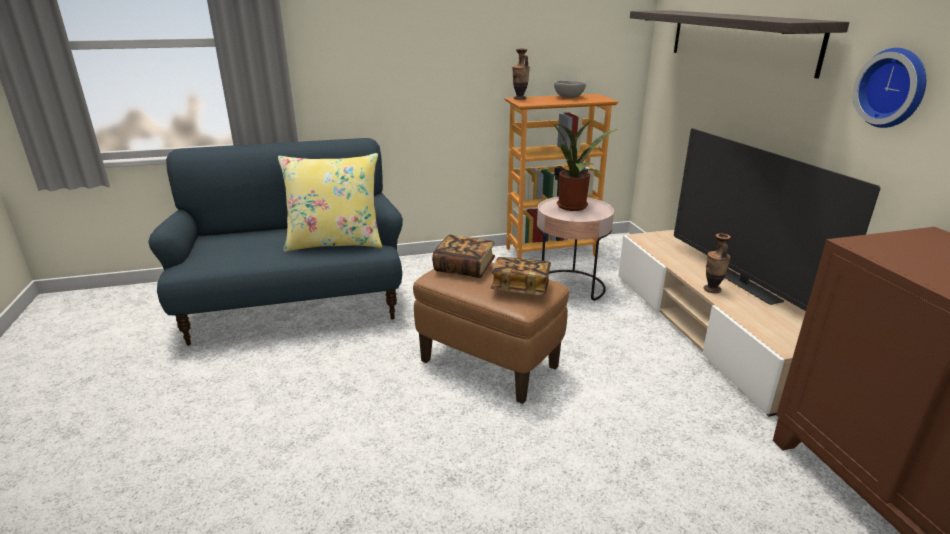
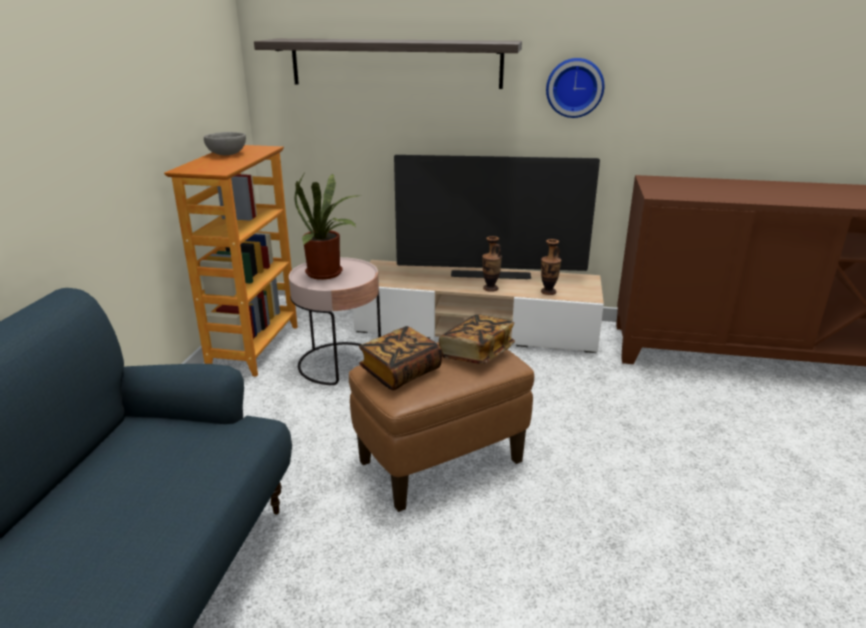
camera: 65 degrees left, 0 degrees up
(335, 243) = (183, 461): yellow pillow -> none
(520, 98) = (187, 168): vase -> vase (548, 292)

